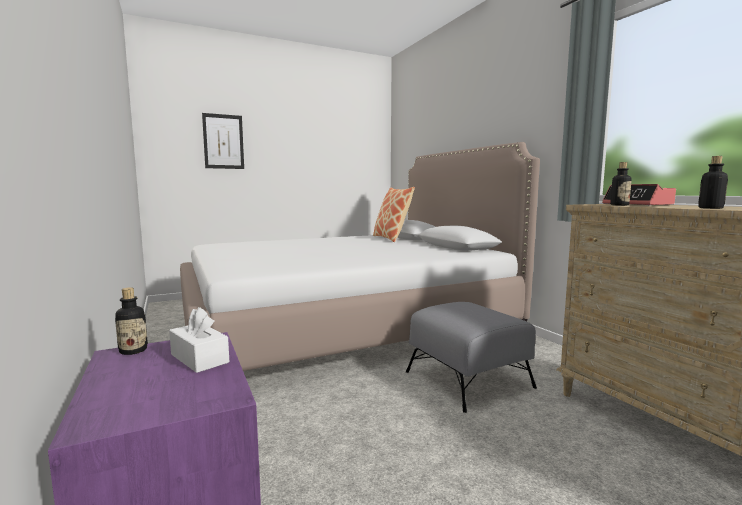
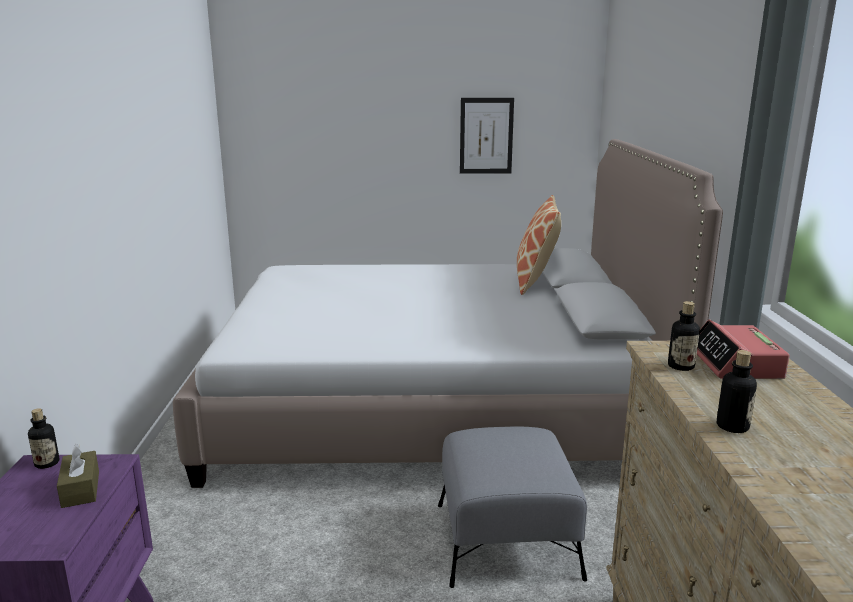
camera: 25 degrees right, 10 degrees up
(199, 358) = (80, 489): white tissue box -> brown tissue box
(223, 141) = (329, 109): picture -> picture (486, 136)

